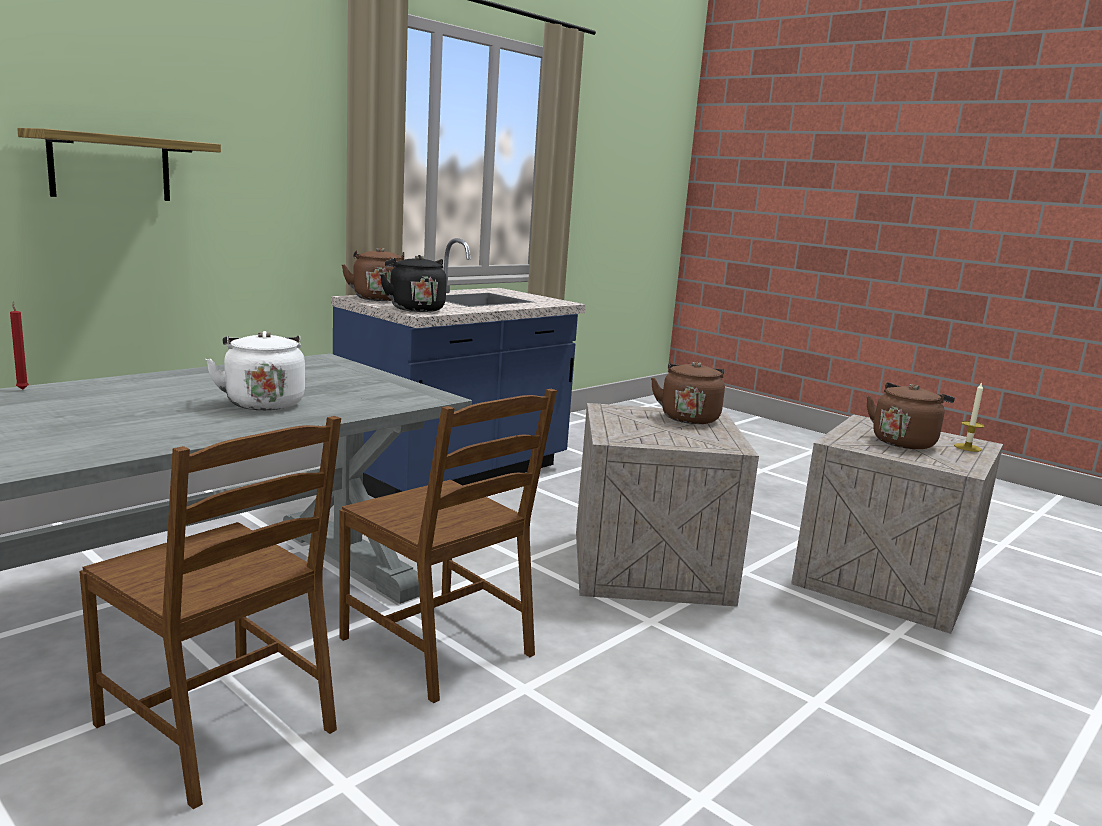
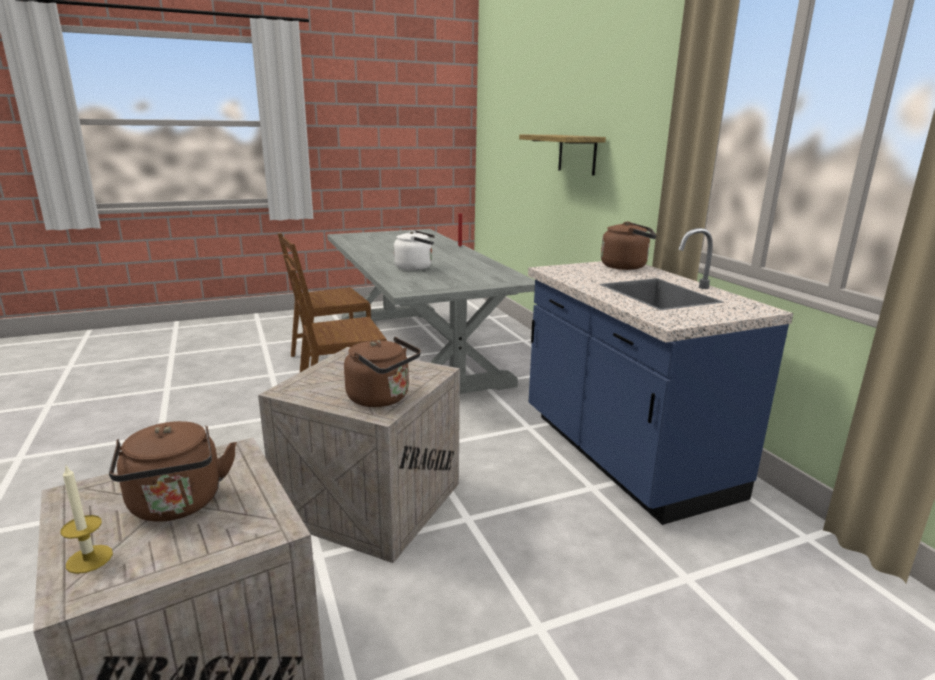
camera: 115 degrees right, 5 degrees up
(415, 309) = (571, 270): black kettle -> none

